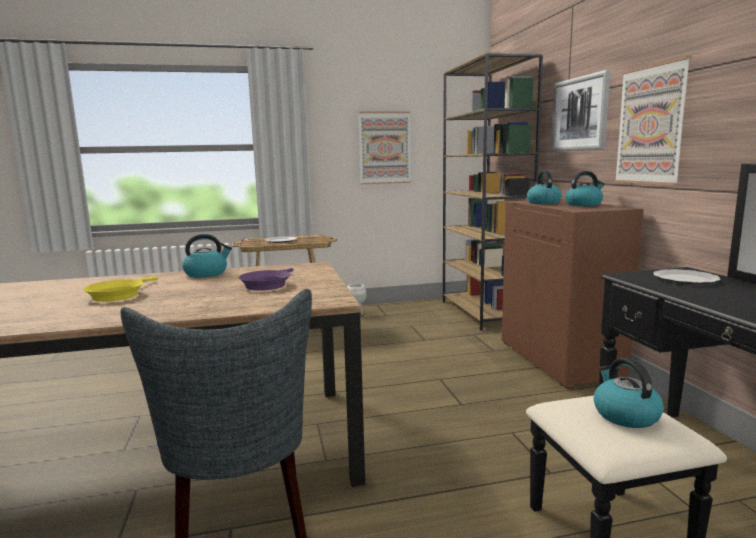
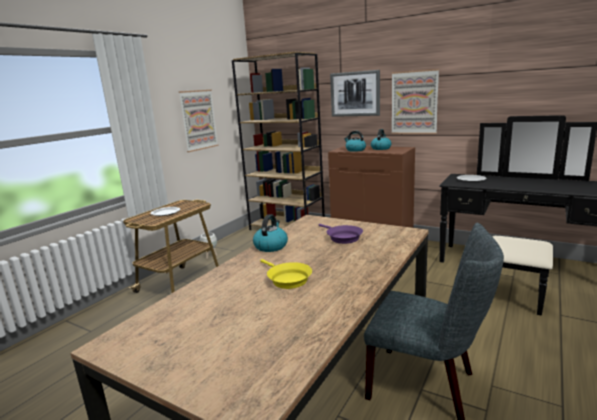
camera: 45 degrees left, 5 degrees up
(625, 415) = (519, 243): kettle -> none

